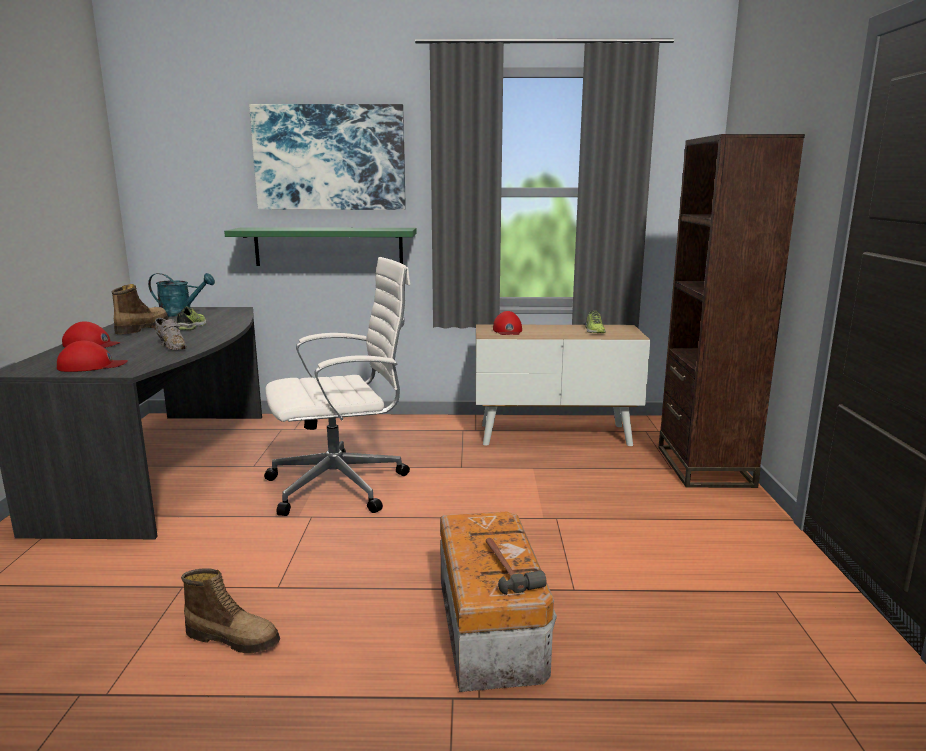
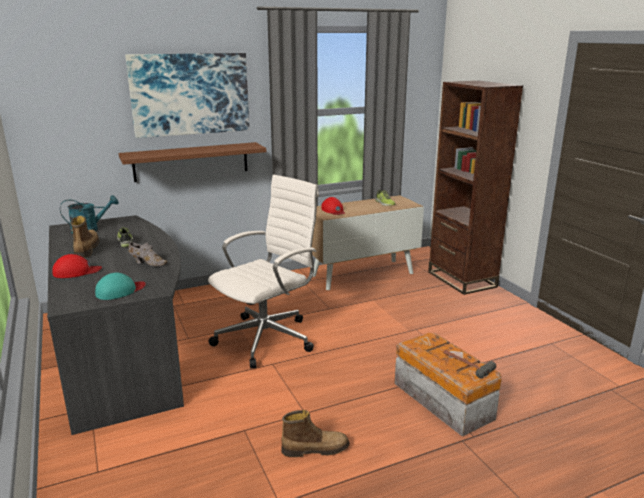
camera: 25 degrees left, 5 degrees up
(91, 366) = (120, 291): red cap -> turquoise cap
(328, 246) = (191, 161): green shelf -> brown shelf

